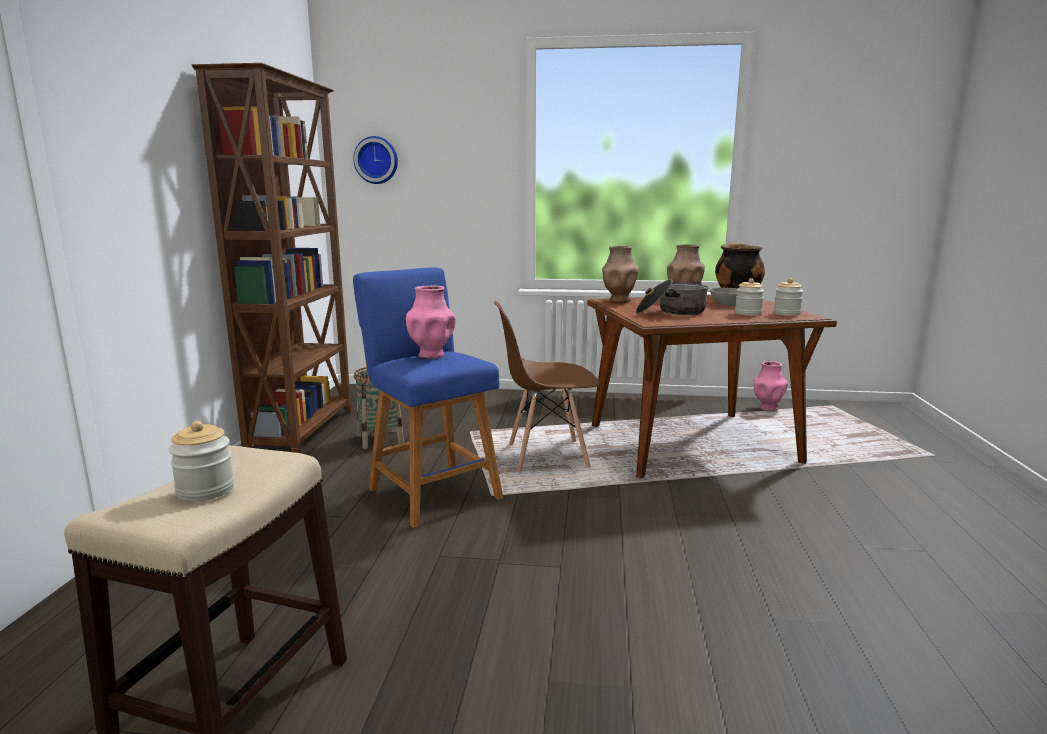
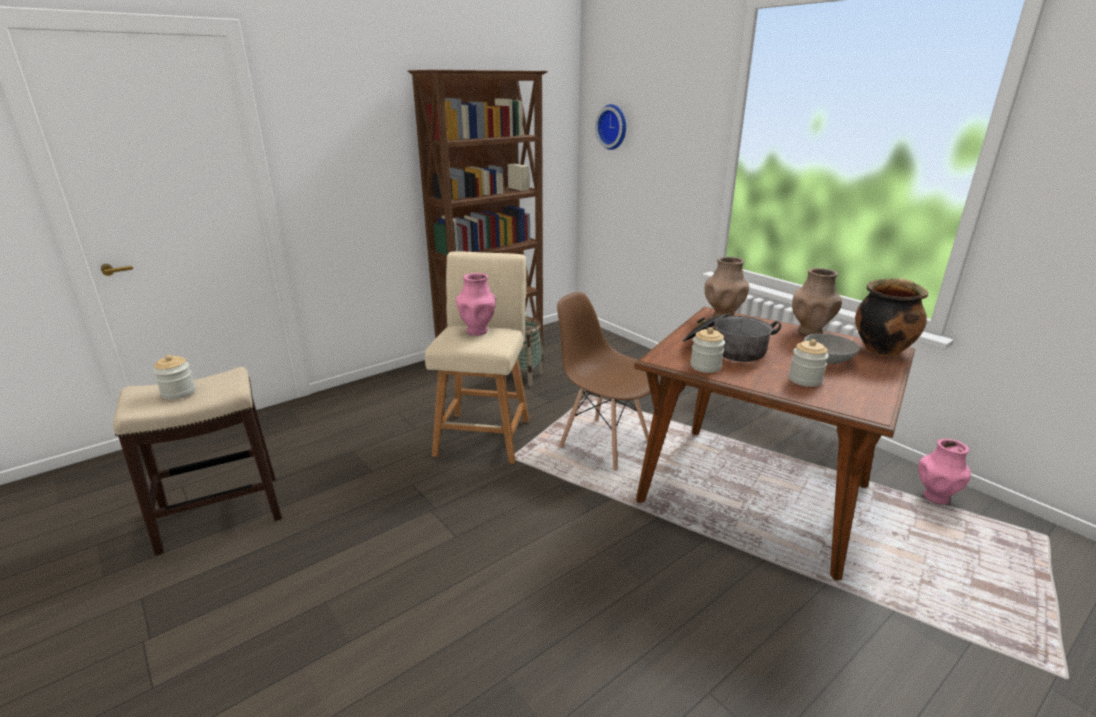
camera: 45 degrees right, 10 degrees up
(431, 491) = (484, 434): blue stool -> beige stool
(786, 313) = (854, 396): jar -> jar (705, 366)

